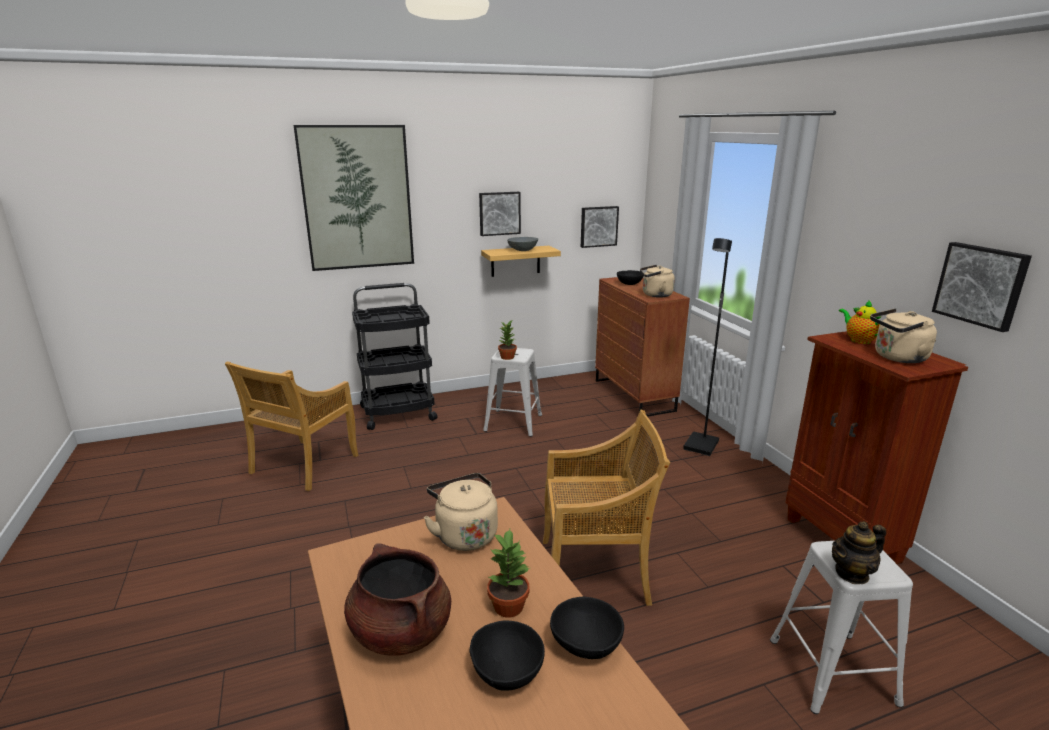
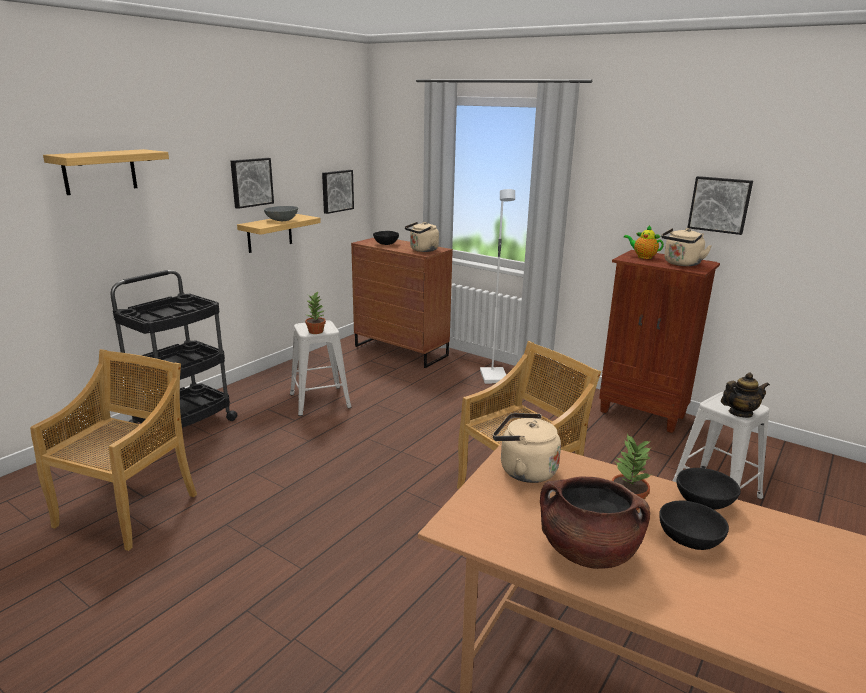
camera: 35 degrees left, 0 degrees up
(303, 465) = (129, 509): beige chair -> beige chair turned 150 degrees counterclockwise
(357, 198) = (99, 171): picture -> shelf
(702, 446) = (494, 377): black floor lamp -> white floor lamp
(852, 573) = (740, 413): teapot -> teapot turned 135 degrees counterclockwise

